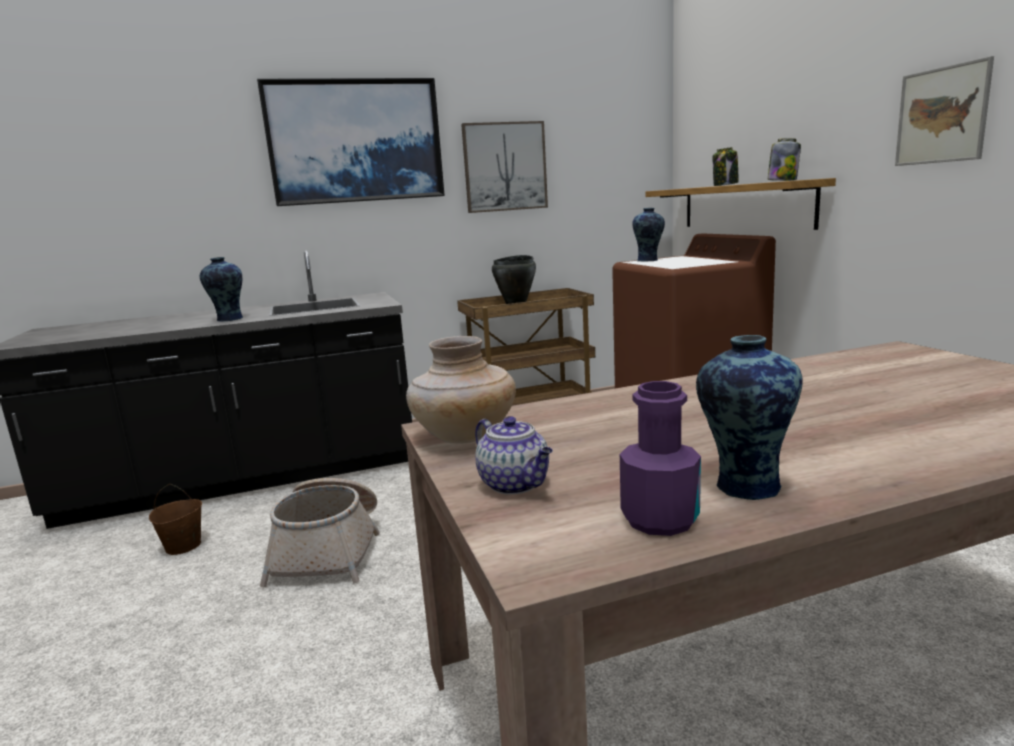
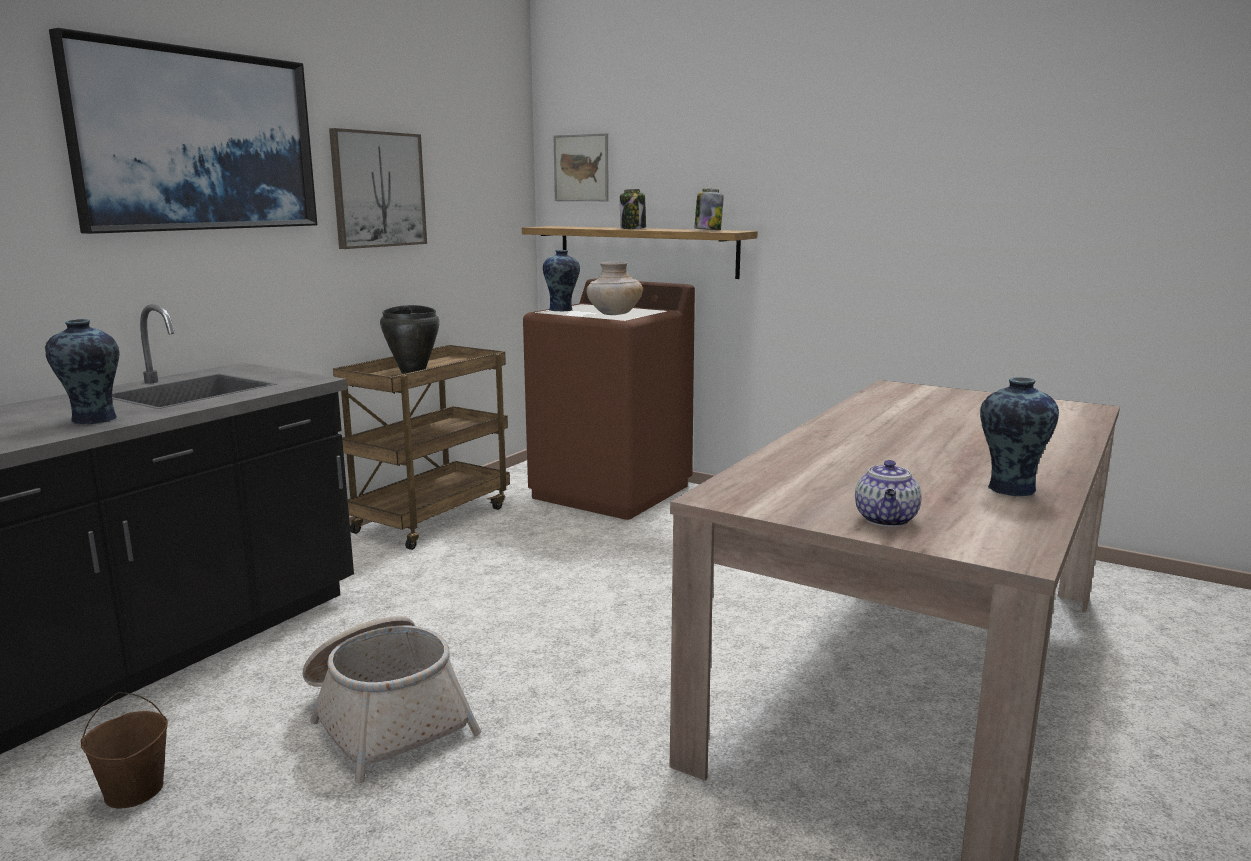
camera: 40 degrees left, 0 degrees up
(464, 436) = (758, 499): beige vase -> beige vase (614, 314)
(516, 484) = (886, 520): teapot -> teapot turned 90 degrees clockwise
(659, 519) = (1012, 517): purple bottle -> none
(942, 115) = (859, 187): picture -> picture (581, 168)

